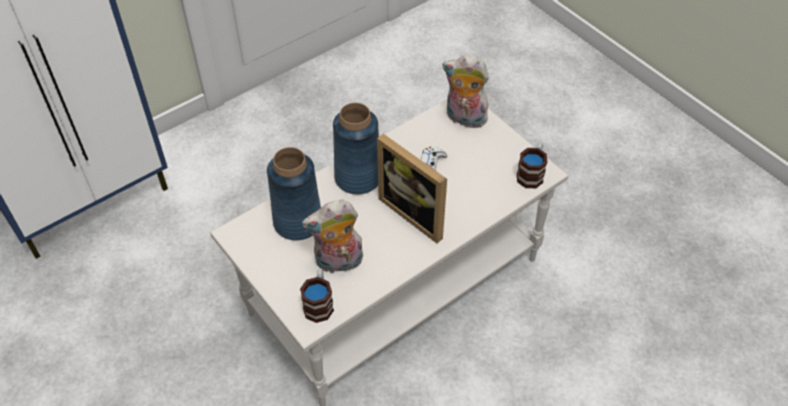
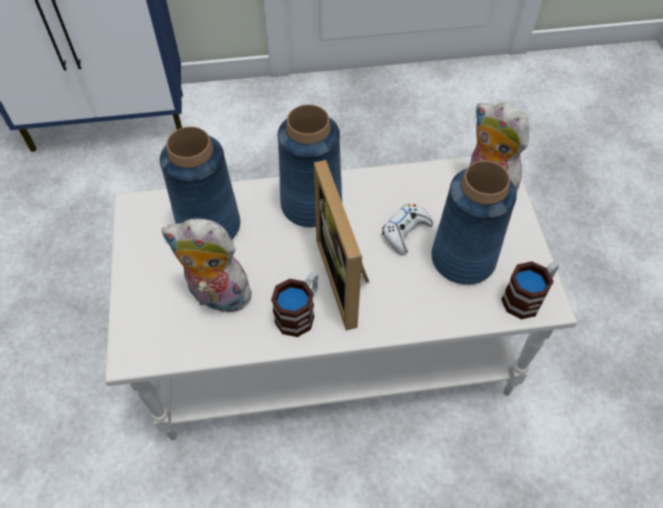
camera: 30 degrees right, 5 degrees up
(319, 303) = (161, 335): mug -> mug (300, 312)
(479, 169) = (462, 259): none -> blue vase

